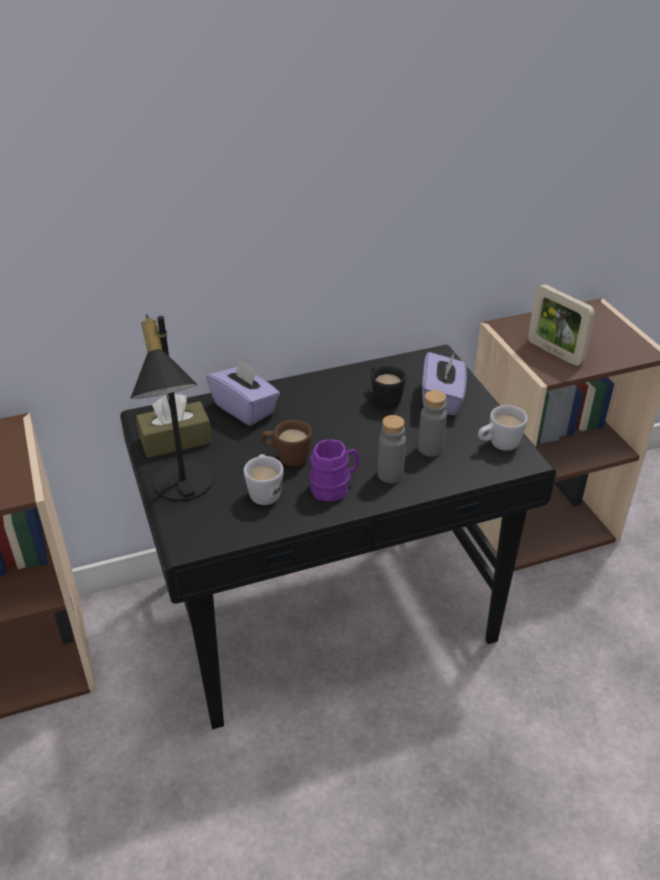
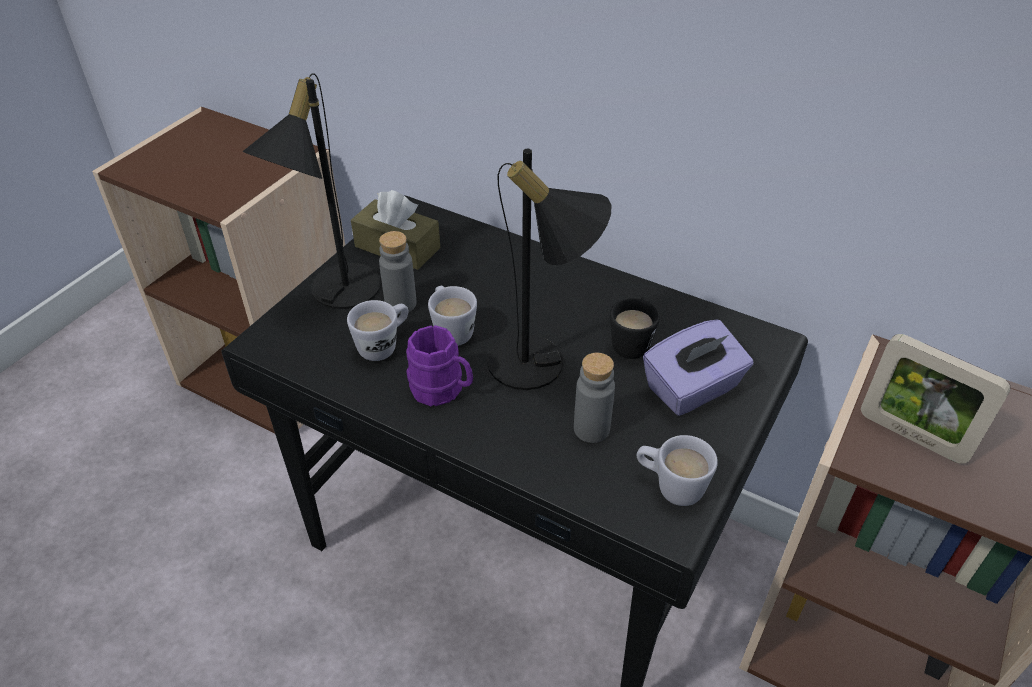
camera: 50 degrees right, 5 degrees up
(245, 408) = (493, 259): purple tissue box -> none
(286, 457) = (451, 330): brown mug -> white mug
(361, 440) = (540, 365): none -> black table lamp
(390, 474) = (509, 421): grey bottle -> grey bottle (400, 304)
(554, 352) = (912, 436): picture frame -> picture frame turned 60 degrees counterclockwise

